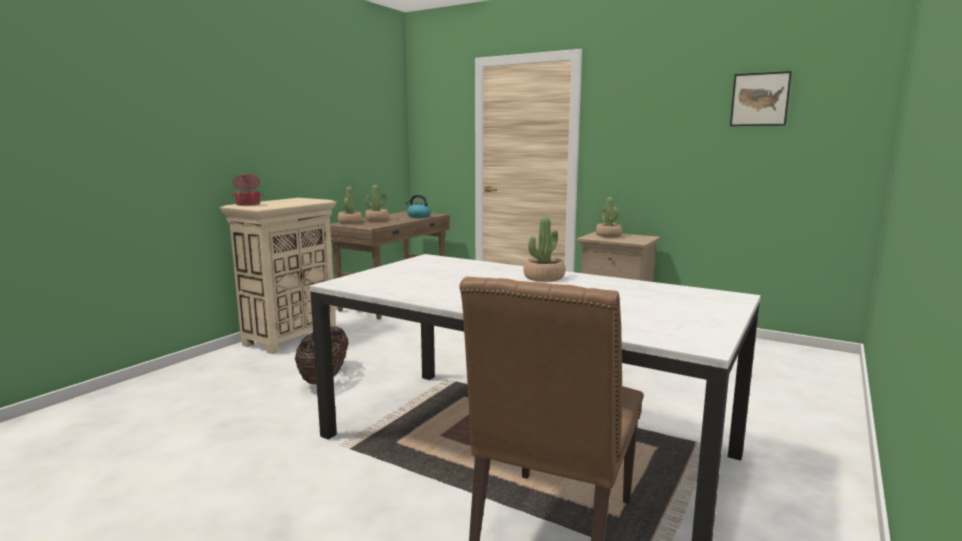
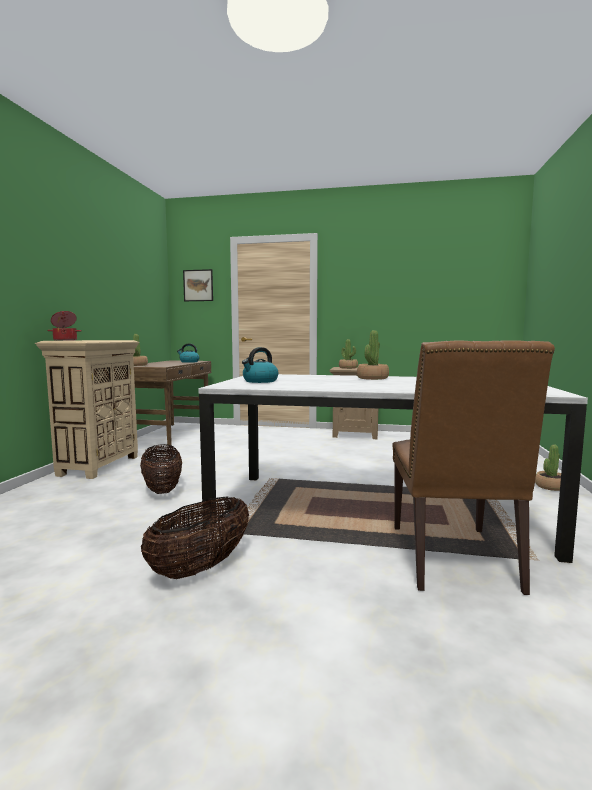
camera: 20 degrees left, 5 degrees down
(280, 482) = (200, 567): none -> basket
(377, 220) = (157, 363): potted plant -> potted plant (550, 486)
(398, 275) = (260, 381): none -> kettle
(760, 99) = (444, 270): picture -> picture (198, 285)

